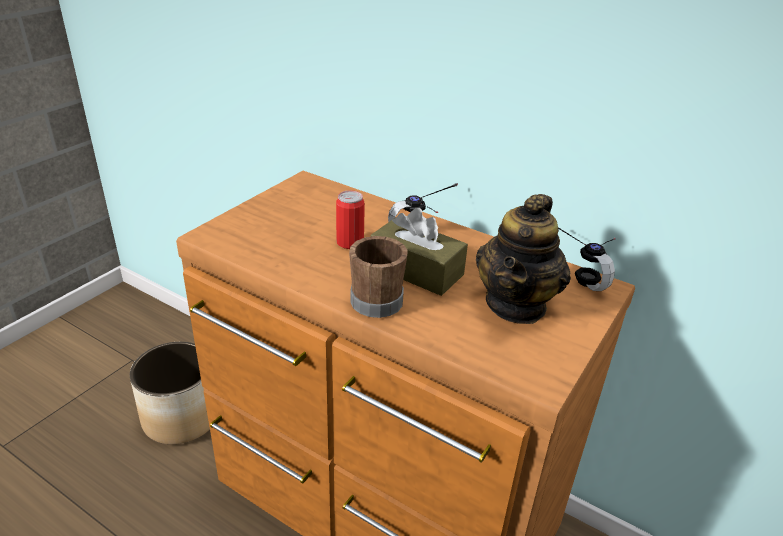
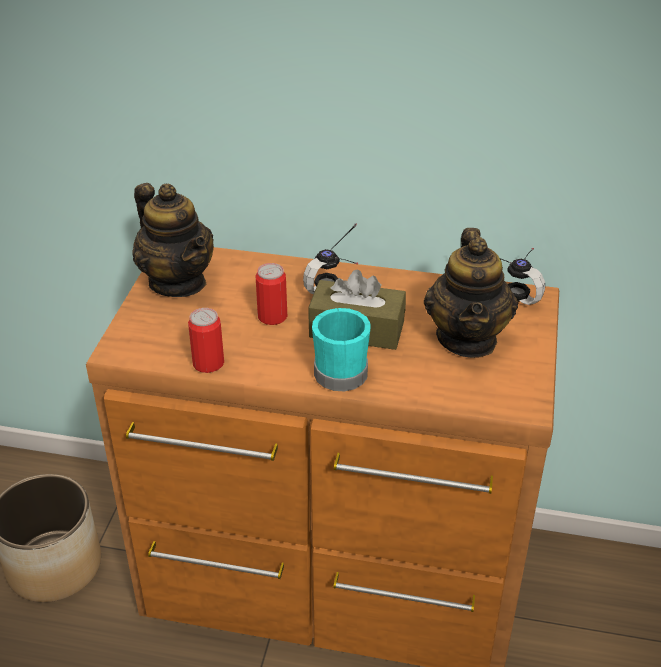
camera: 20 degrees left, 5 degrees up
(270, 263) = (208, 363): none -> can
(293, 200) = (178, 282): none -> teapot
(376, 298) = (337, 370): brown mug -> turquoise mug

